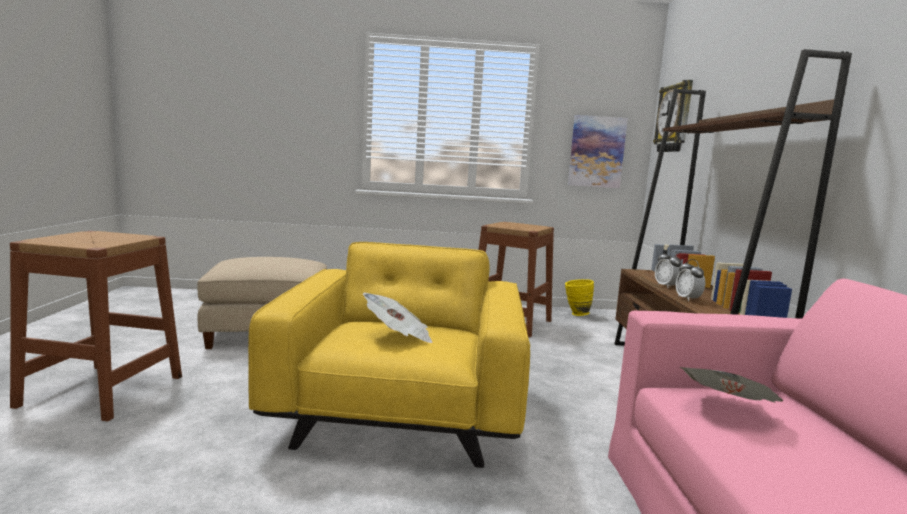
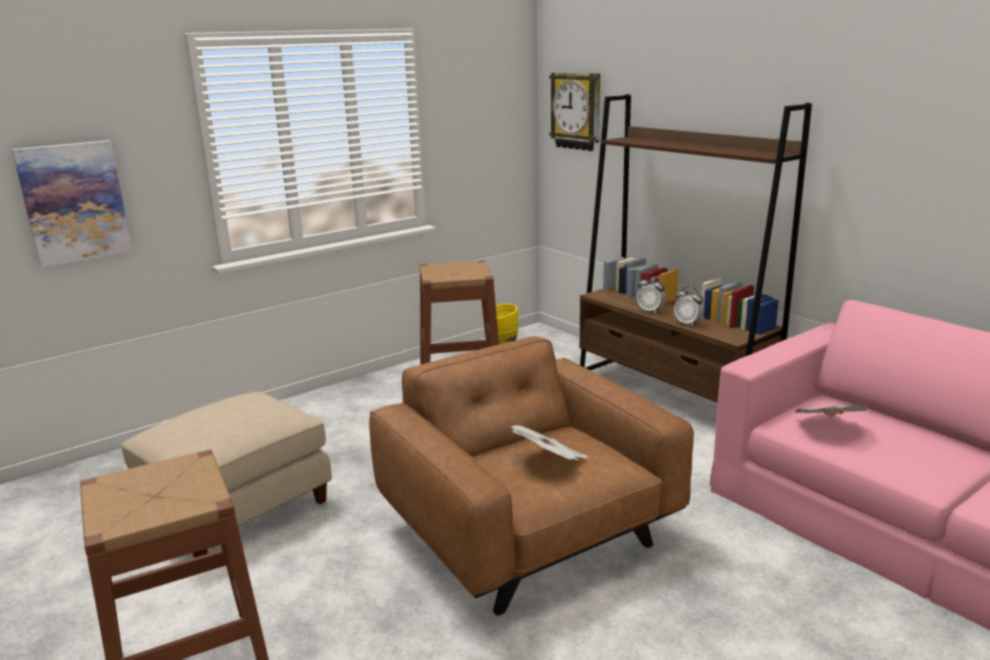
camera: 35 degrees left, 10 degrees up
(401, 414) = (527, 533): yellow armchair -> brown armchair
(596, 152) = (489, 153): picture -> picture (74, 202)

